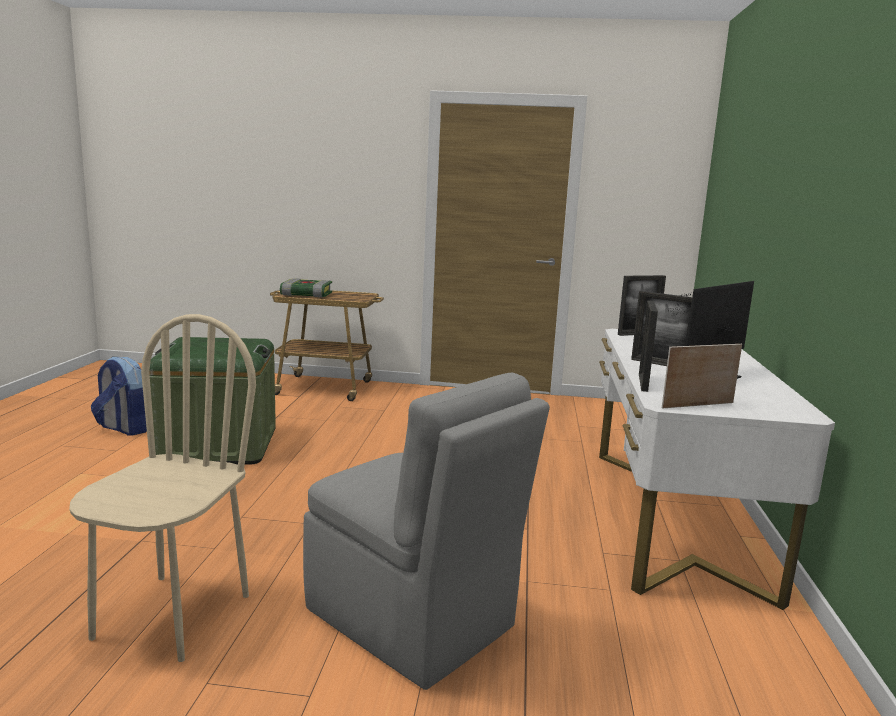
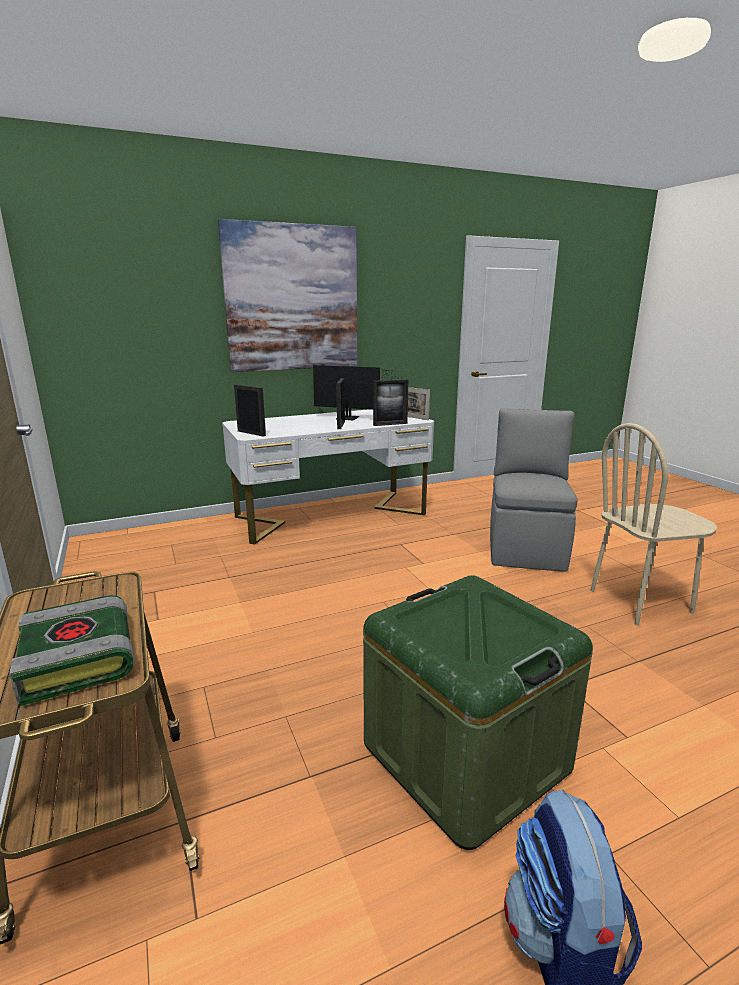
camera: 120 degrees left, 5 degrees up
(803, 173) = (292, 299): none -> picture

